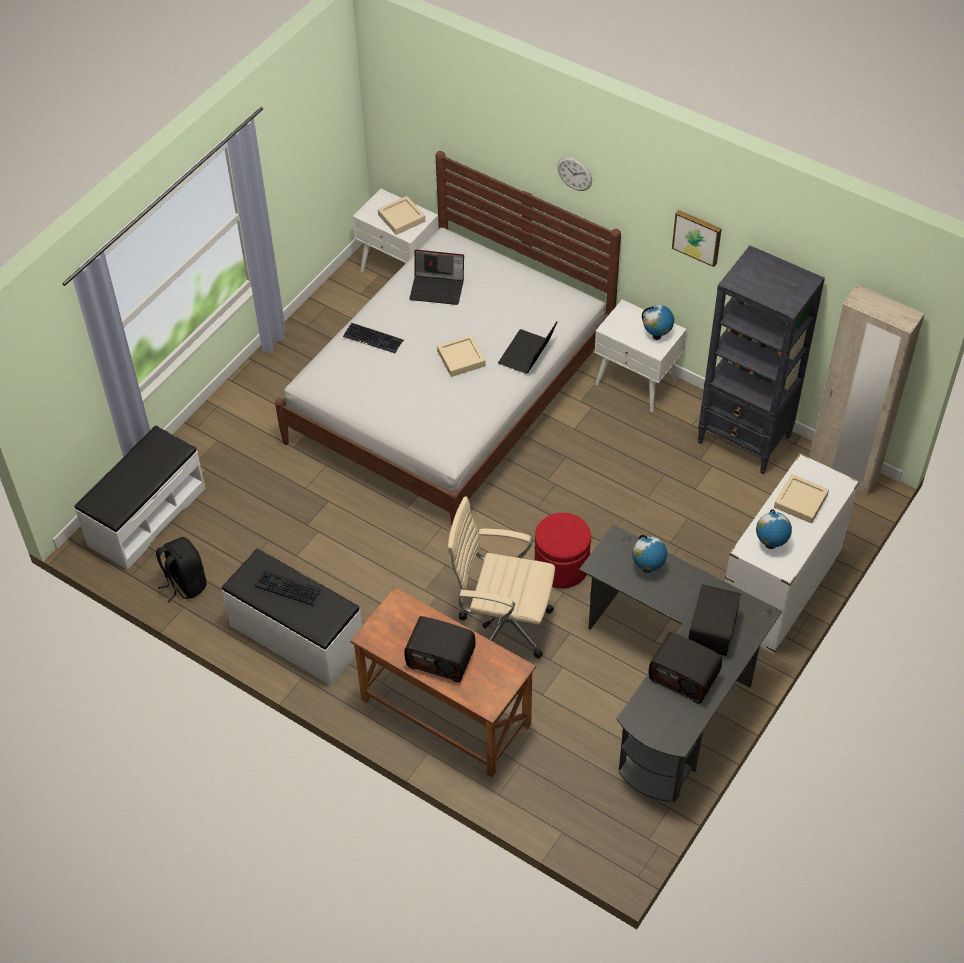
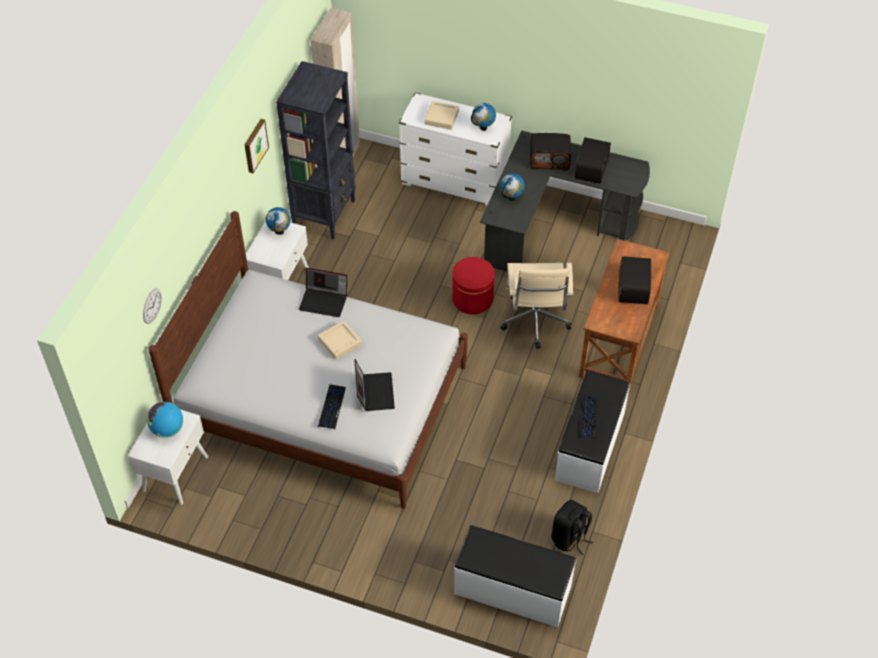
camera: 105 degrees left, 0 degrees up
(401, 218) = (167, 429): beige tray -> globe
(438, 288) = (261, 375): laptop -> laptop (374, 392)
(574, 173) = (202, 219): wall clock -> wall clock (152, 306)

